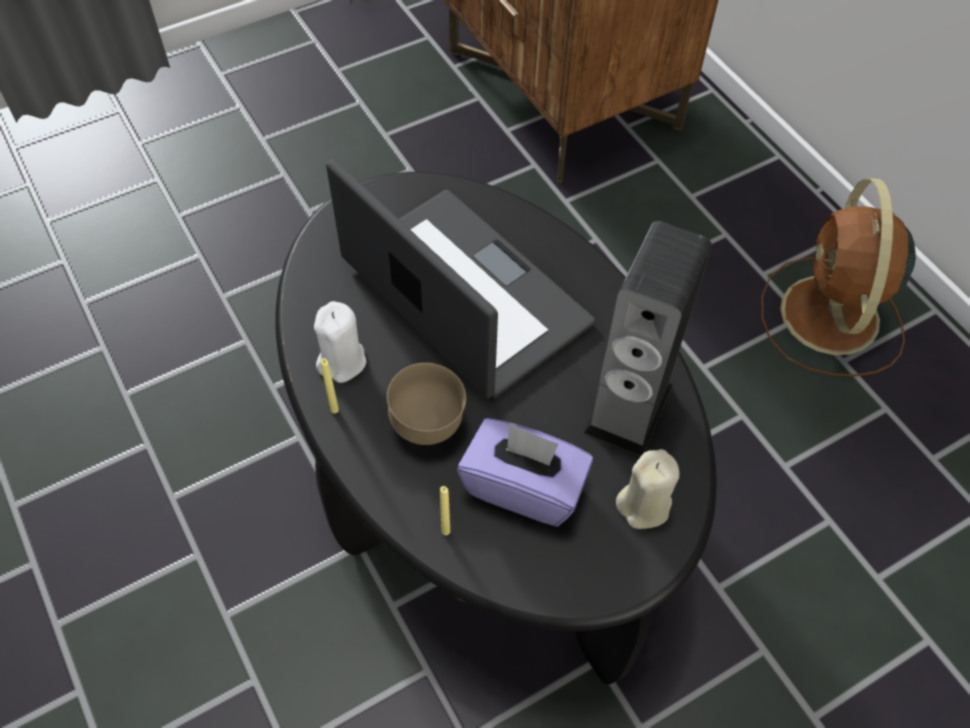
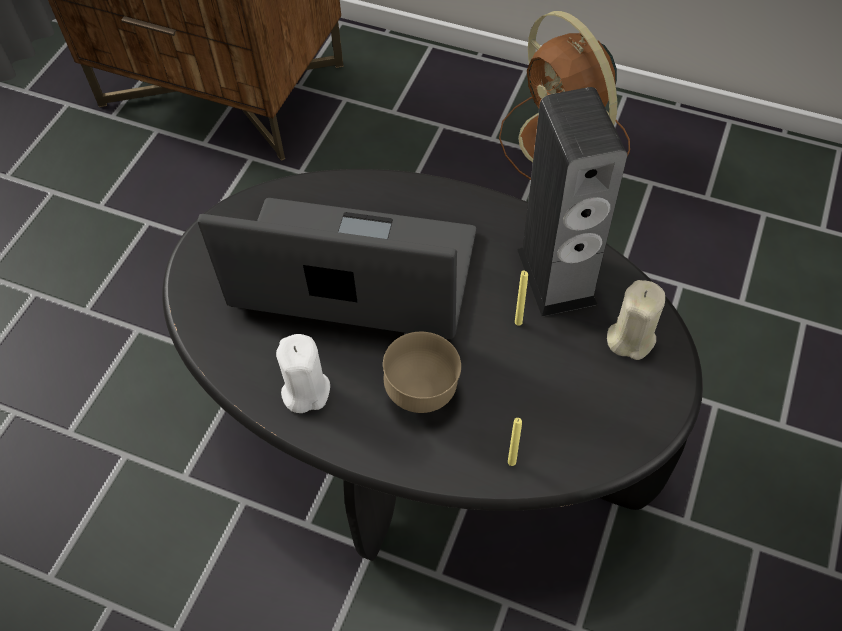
camera: 35 degrees left, 0 degrees up
(334, 410) = (336, 433): yellow candle -> yellow candle (518, 322)
(524, 487) = (537, 386): purple tissue box -> none

